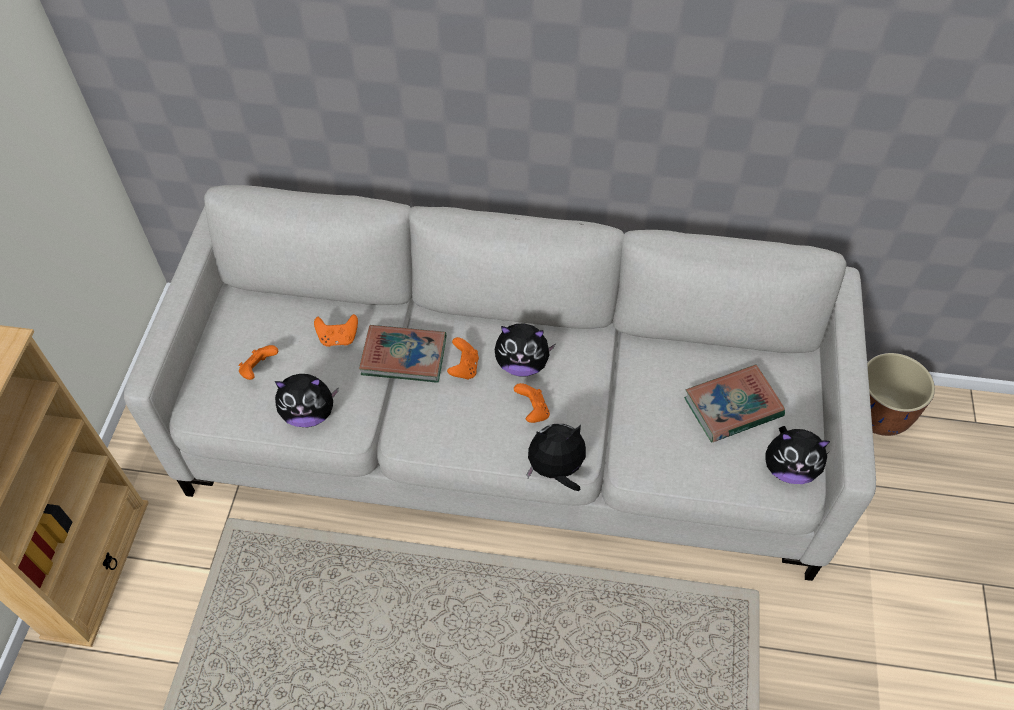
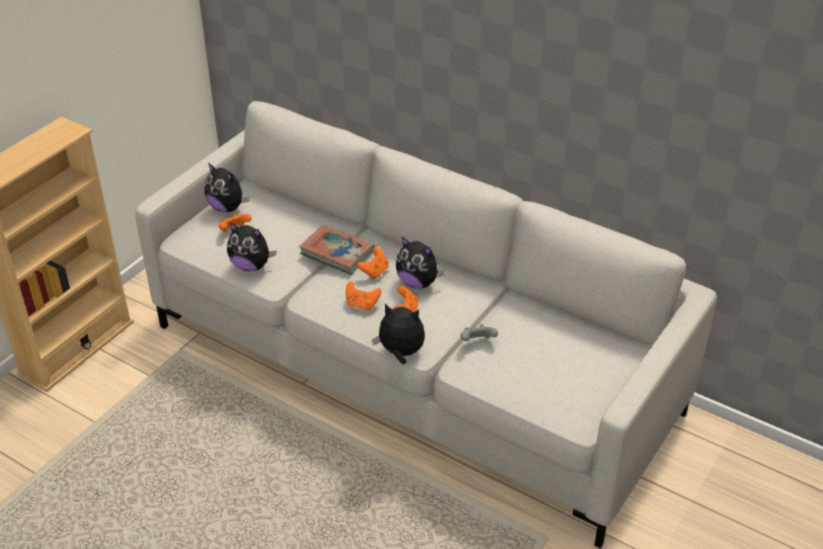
camera: 25 degrees right, 15 degrees down
(338, 338) = (299, 229): orange game controller -> orange game controller (362, 304)
(633, 422) = (477, 342): none -> grey game controller
(732, 407) = (560, 357): book -> none
(789, 469) = (579, 409): plush toy -> plush toy (227, 208)
(880, 413) = (740, 457): brown planter -> none

